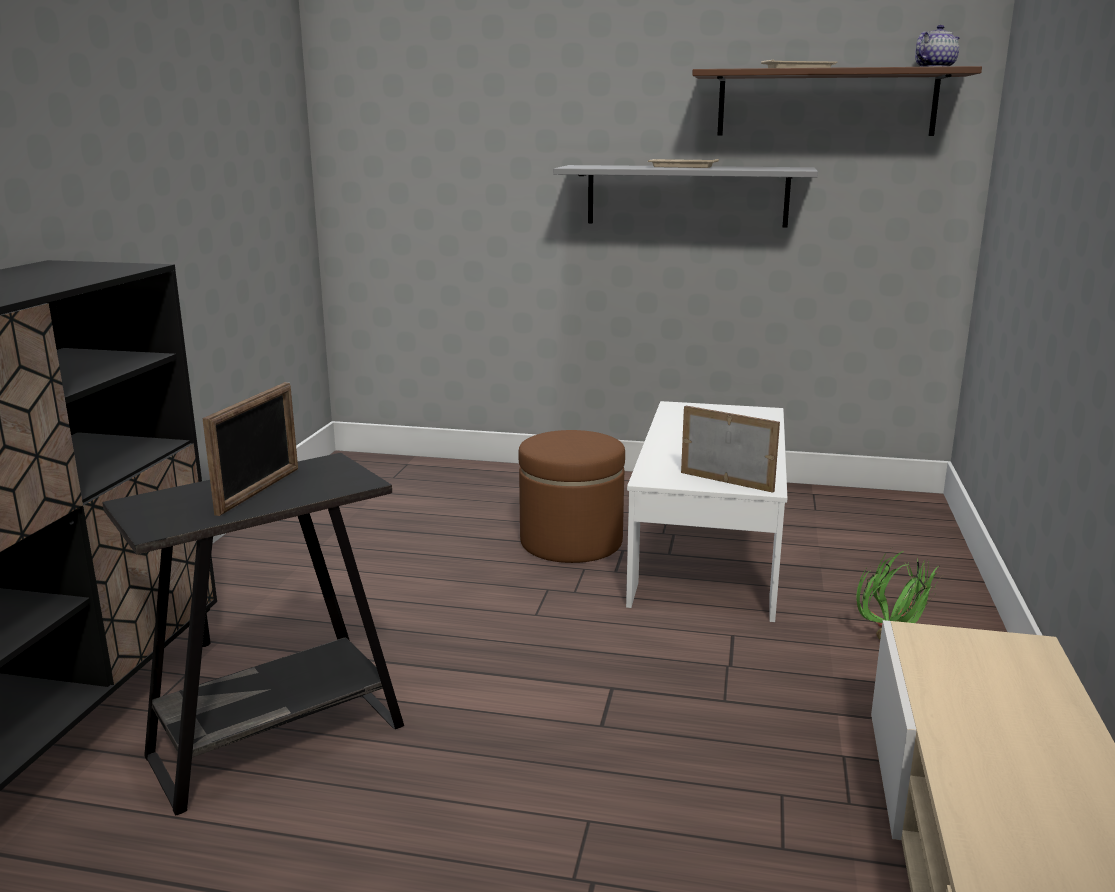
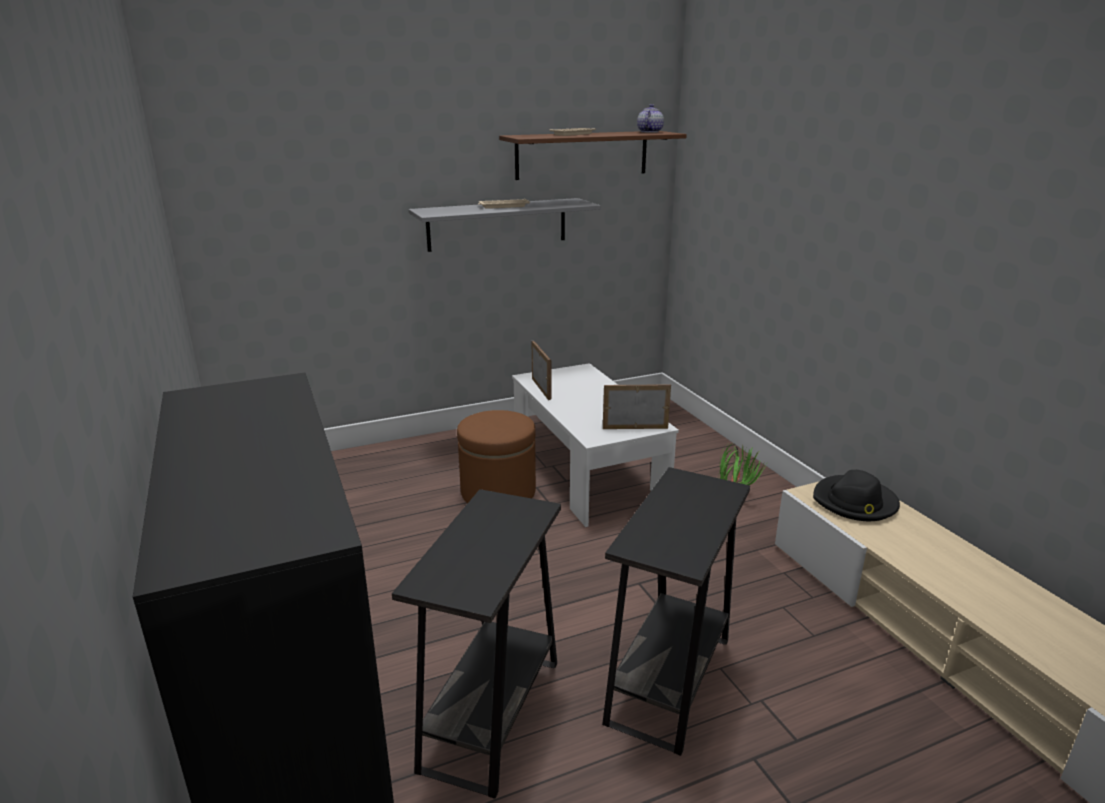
camera: 35 degrees left, 5 degrees up
(259, 491) = (489, 540): picture frame -> picture frame (541, 388)
(505, 802) = (669, 680): none -> black side table
(991, 671) = (855, 502): none -> black hat

